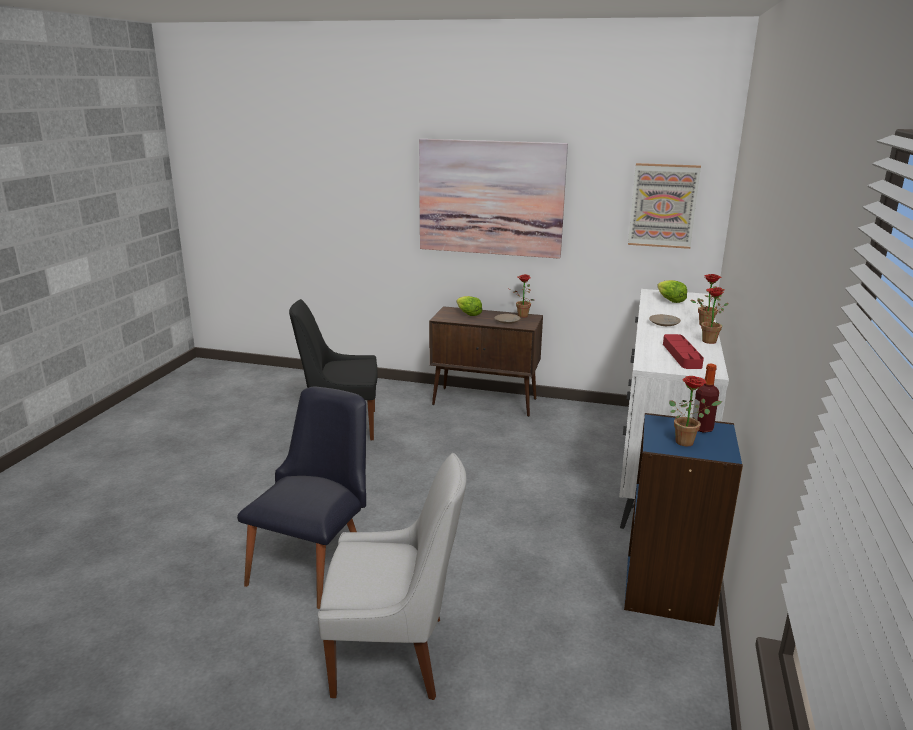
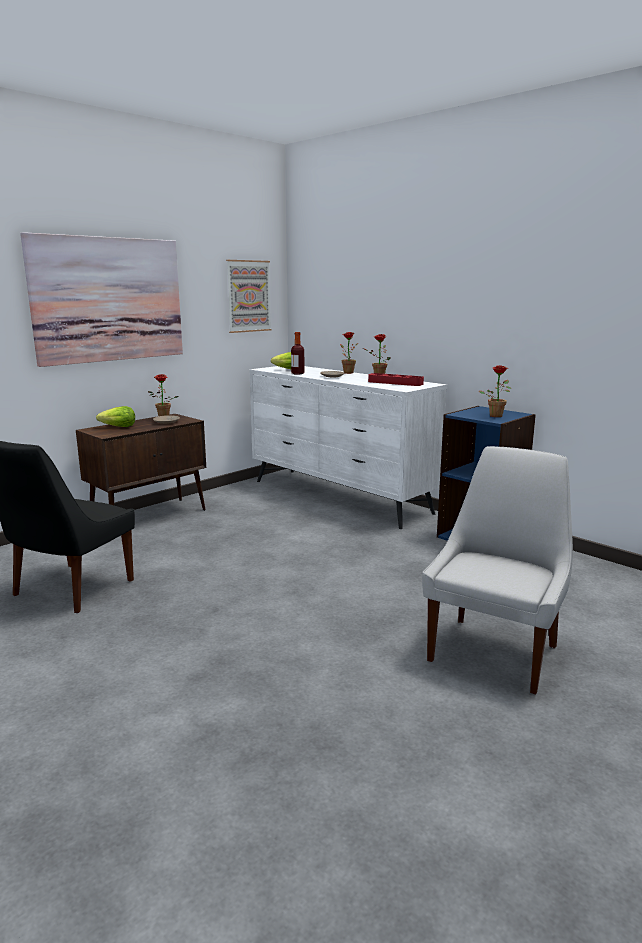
camera: 60 degrees left, 5 degrees down
(316, 563) = (326, 661): black chair -> none
(702, 428) = (479, 410): bottle -> bottle (297, 373)

